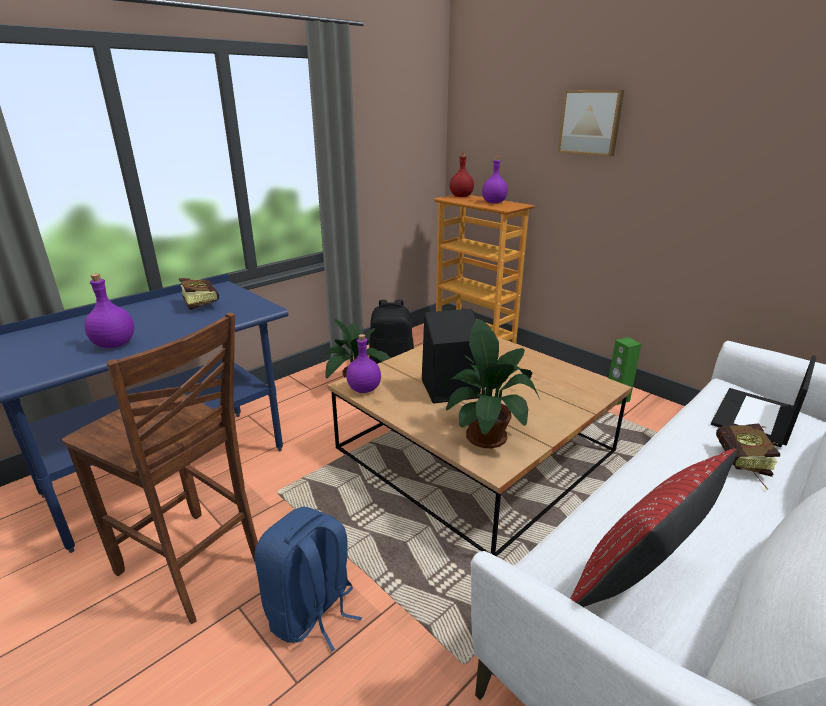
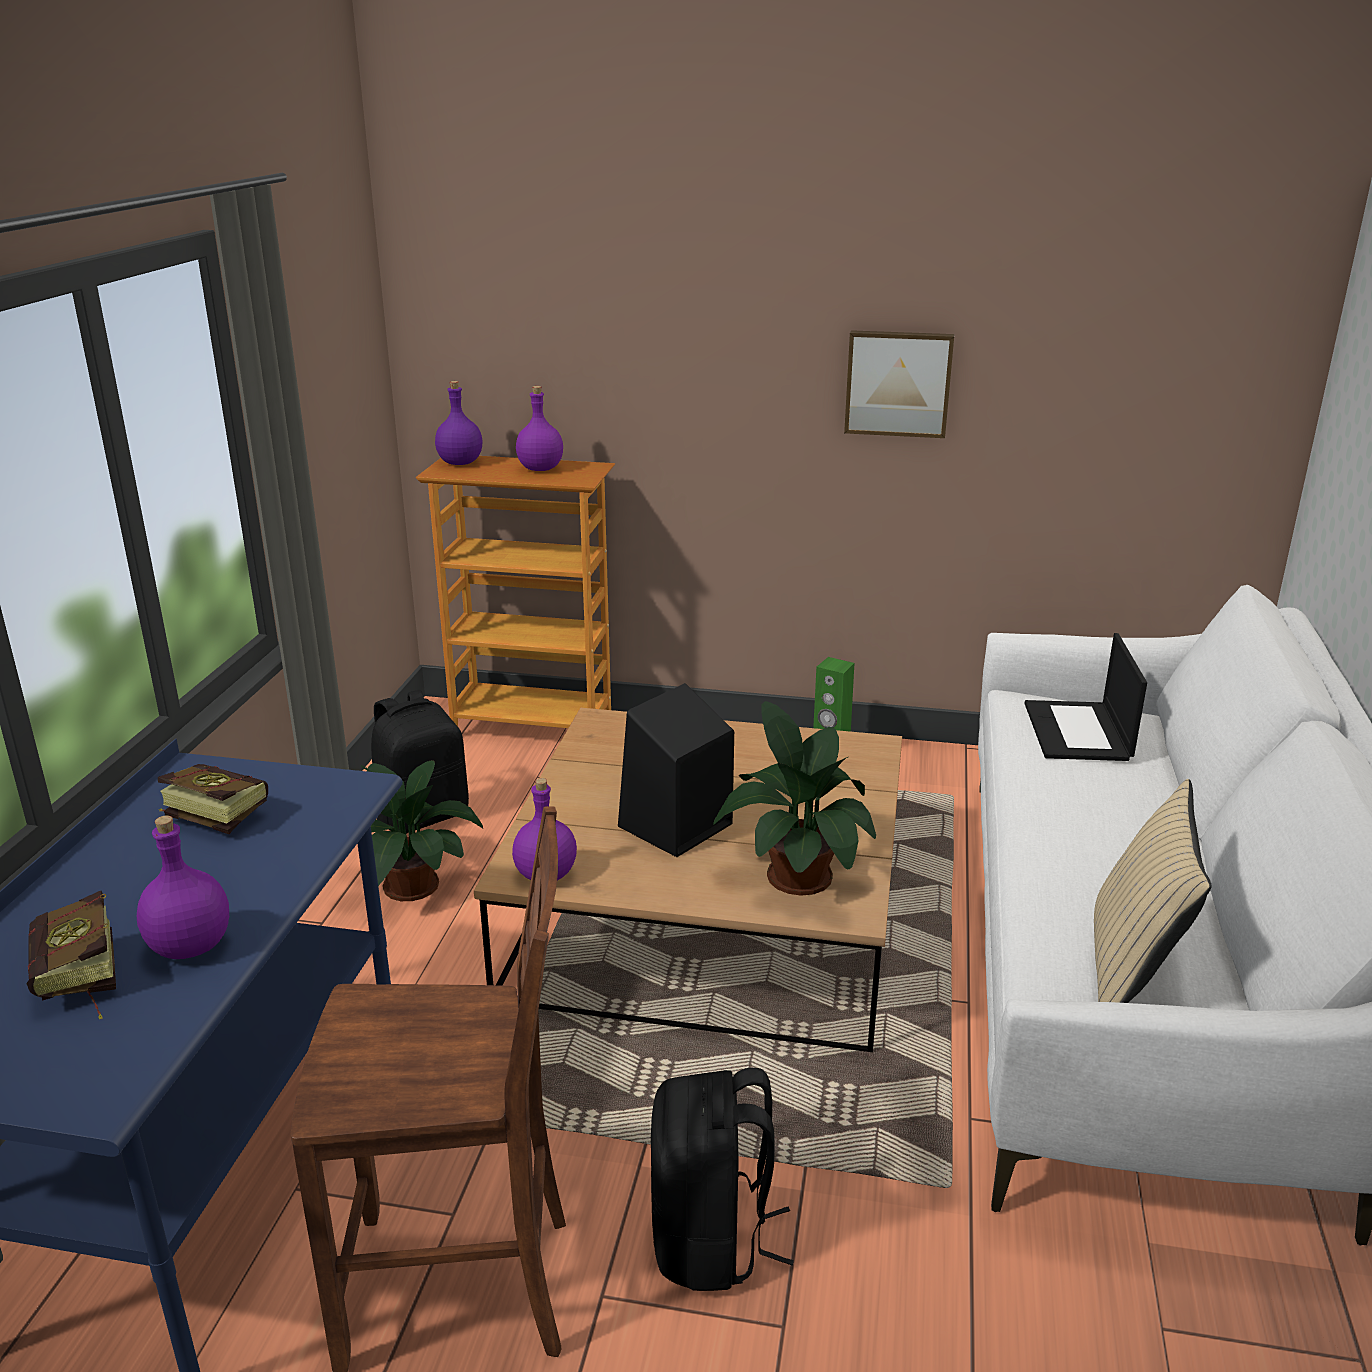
camera: 35 degrees left, 0 degrees up
(311, 612) = (711, 1240): blue backpack -> black backpack
(461, 196) = (461, 462): red bottle -> purple bottle
(591, 122) = (698, 320): picture -> picture (898, 383)
(636, 584) = (1132, 972): red pillow -> beige pillow
(743, 466) = (1114, 798): book -> book (79, 984)

